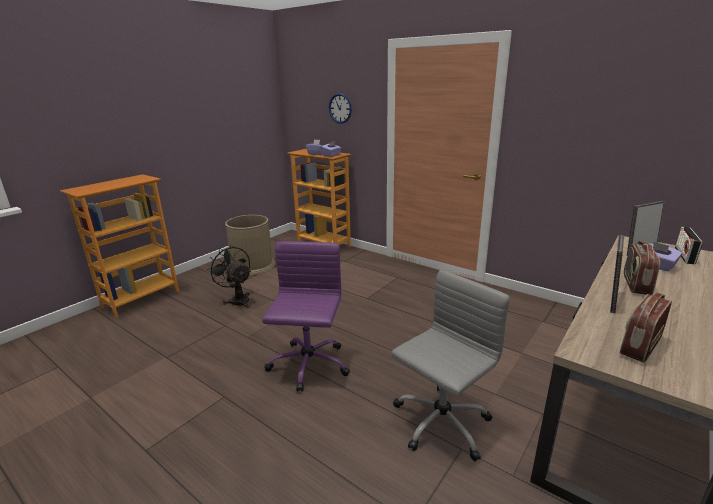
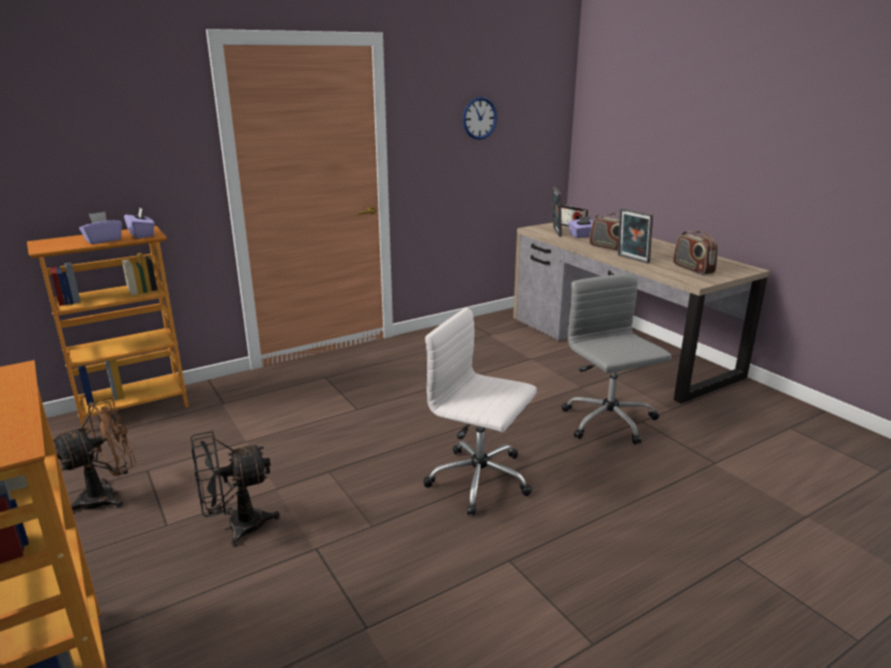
camera: 70 degrees left, 0 degrees up
(252, 265) = (108, 496): brown trash can -> brown fan
(308, 366) = (481, 480): purple office chair -> white office chair
(340, 108) = (114, 148): wall clock -> wall clock (479, 118)

